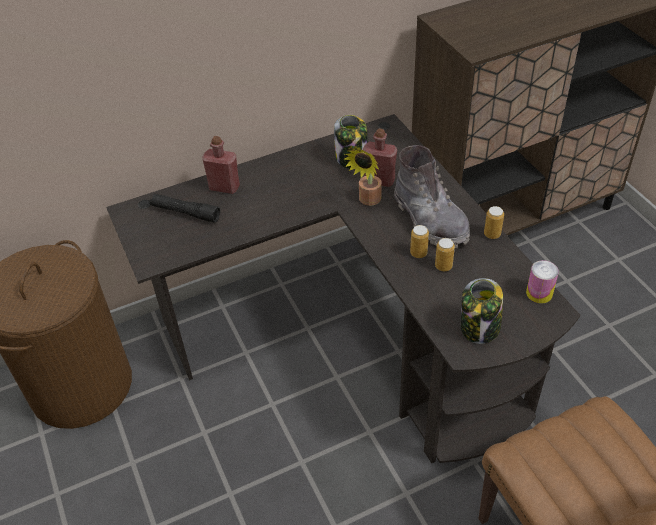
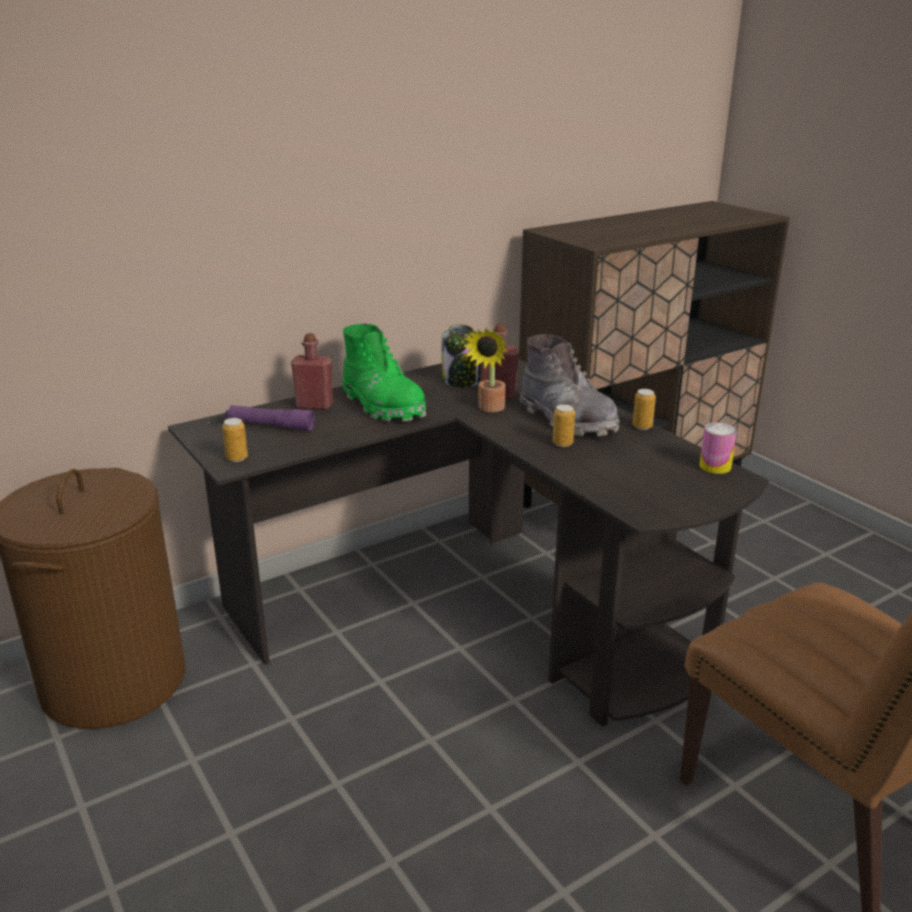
camera: 10 degrees left, 20 degrees down
(185, 213) = (270, 425): black flashlight -> purple flashlight
(280, 191) = (383, 406): none -> green boot
(443, 266) = (595, 452): can -> can (237, 458)
(480, 328) = (657, 496): jar -> none

